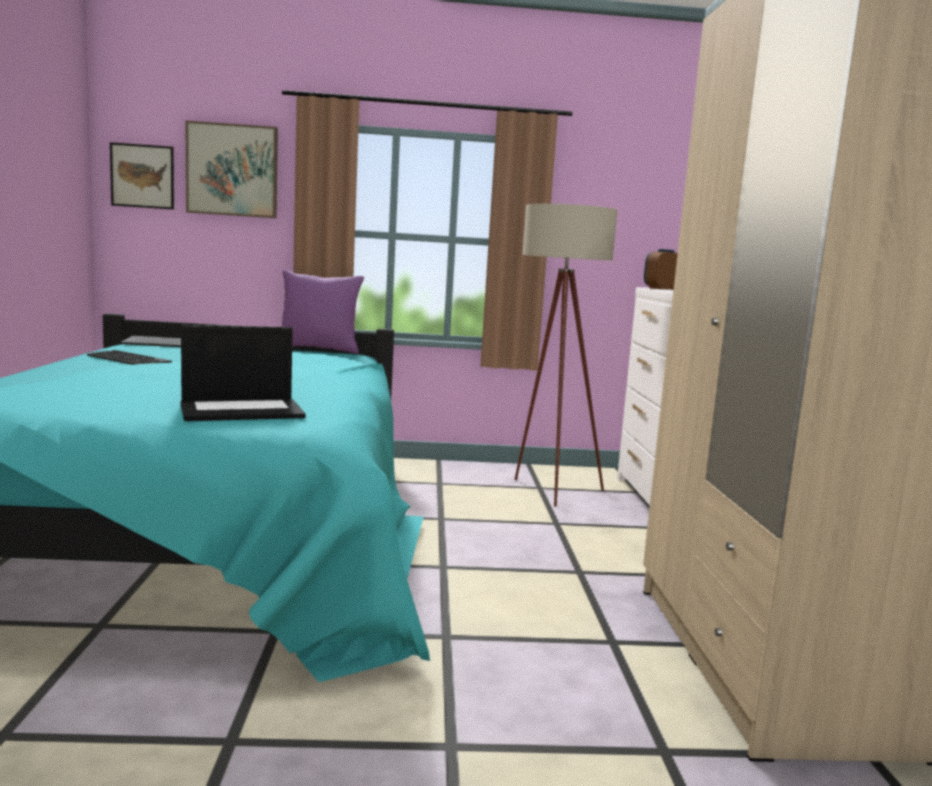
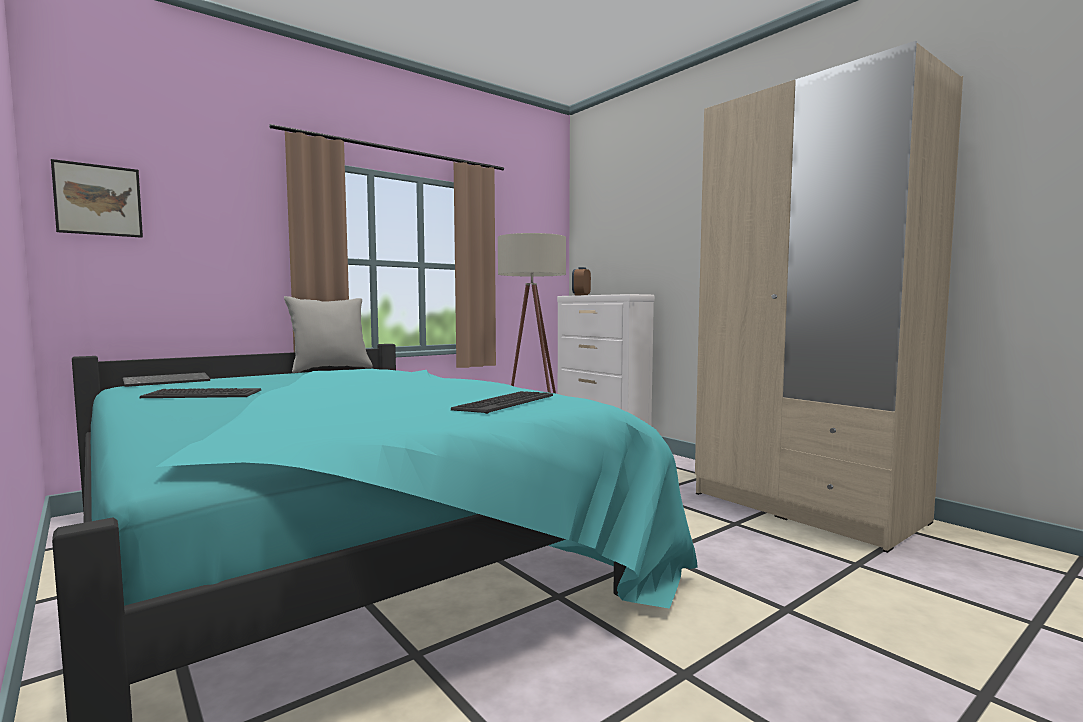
camera: 35 degrees left, 5 degrees down
(232, 170) = (211, 198): picture -> none
(243, 410) = (504, 403): laptop -> keyboard
(319, 350) = (330, 369): purple pillow -> grey pillow

